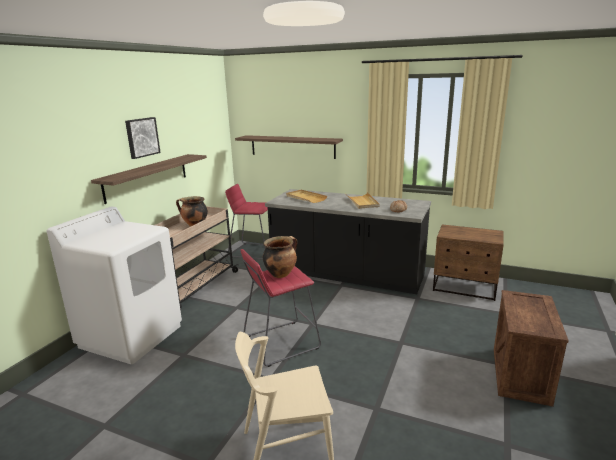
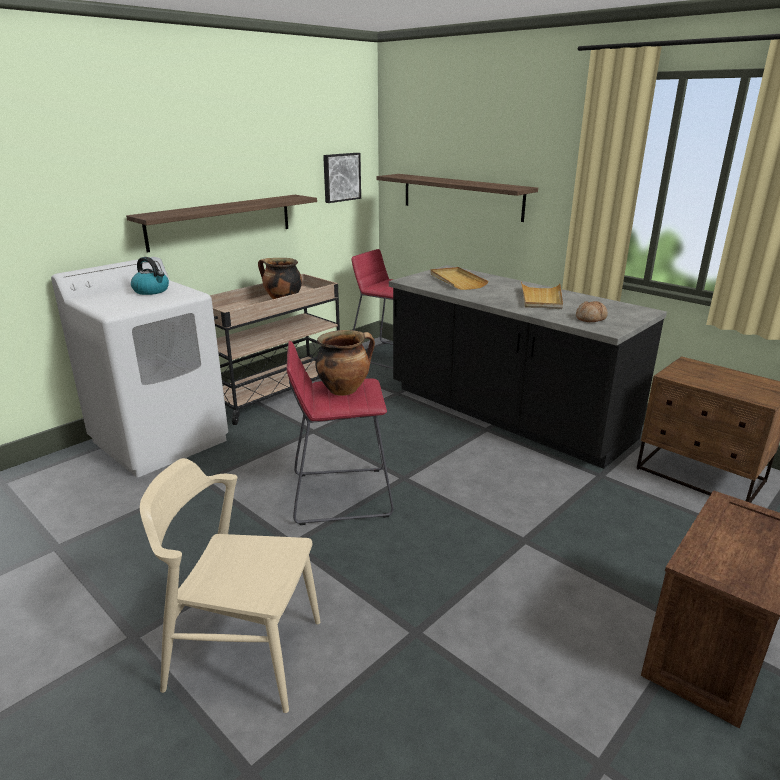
camera: 20 degrees right, 5 degrees up
(123, 230) = (152, 291): none -> kettle
(142, 137) = (215, 161): picture -> picture (341, 177)

